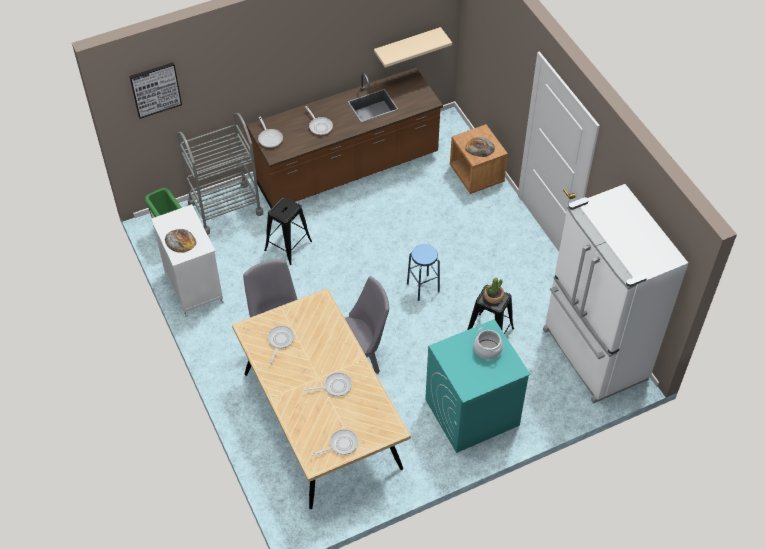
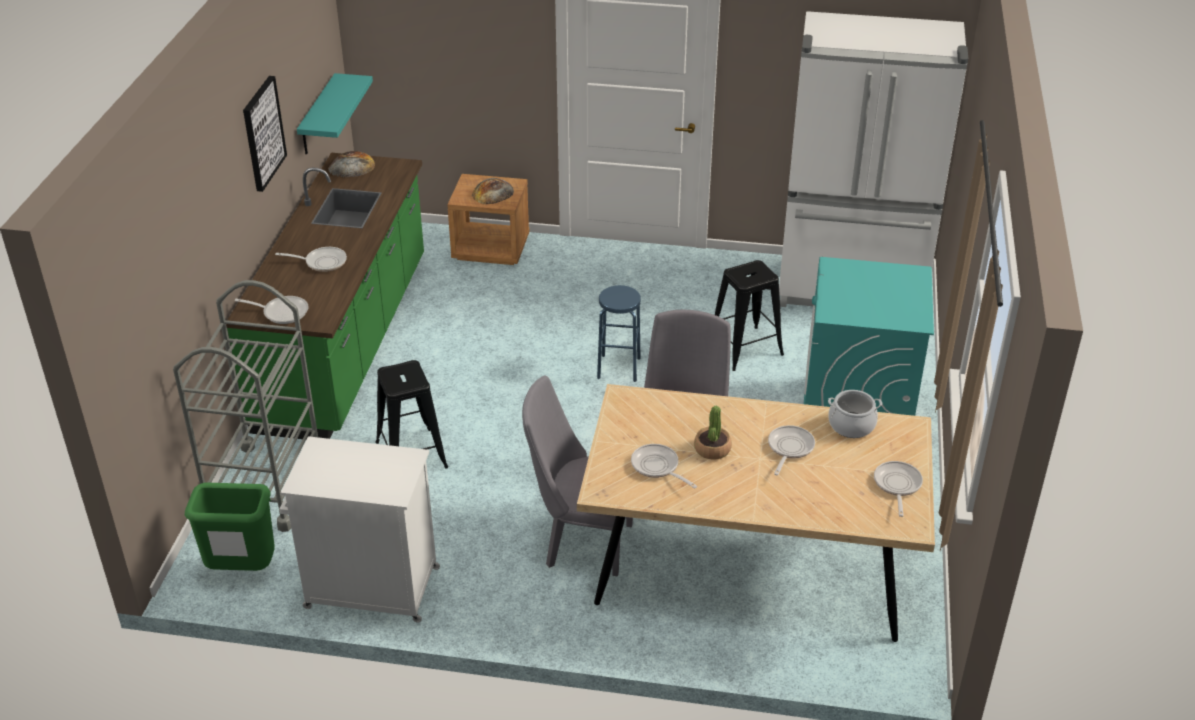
camera: 55 degrees left, 15 degrees down
(155, 89) = (130, 286): picture -> picture (262, 133)
(180, 241) = (366, 478): bread -> bread (352, 166)
(347, 168) = (346, 342): brown counter -> green counter
(407, 46) = (318, 116): beige shelf -> turquoise shelf
(487, 349) = (864, 280): cooking pot -> cooking pot (851, 425)
(493, 296) = (748, 272): potted plant -> potted plant (712, 449)

